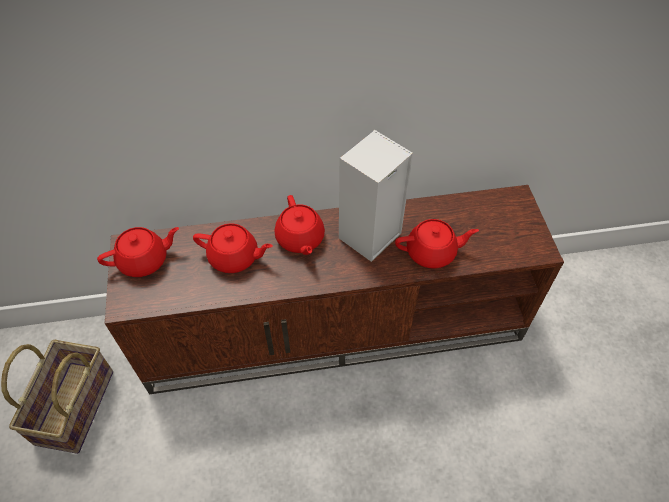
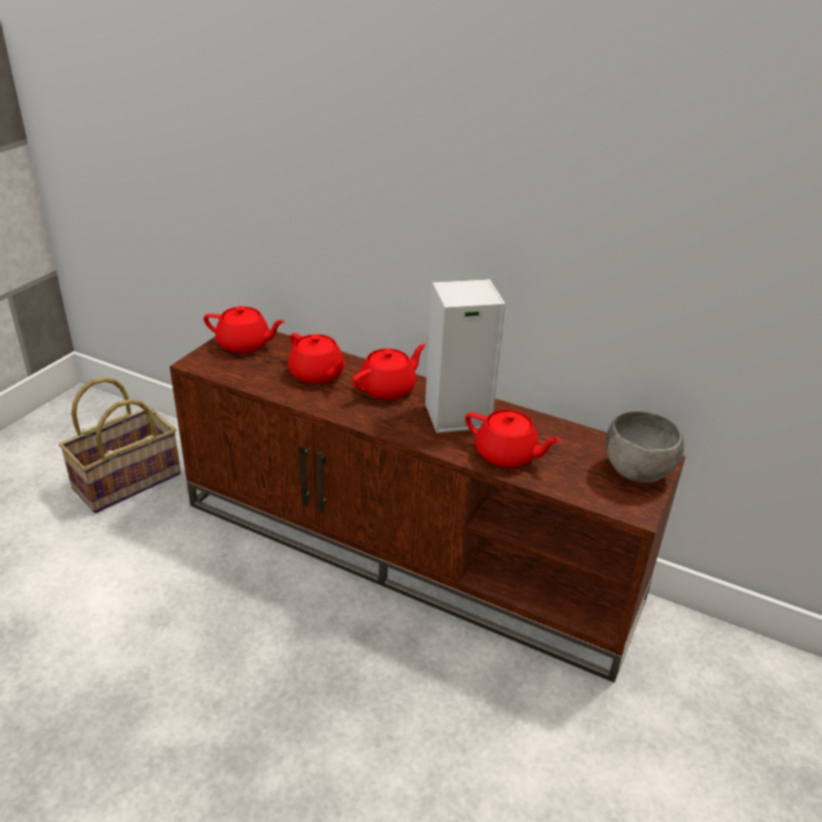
camera: 35 degrees right, 20 degrees down
(300, 239) = (388, 389): red teapot -> red teapot turned 150 degrees counterclockwise
(516, 217) = (638, 473): none -> grey bowl

